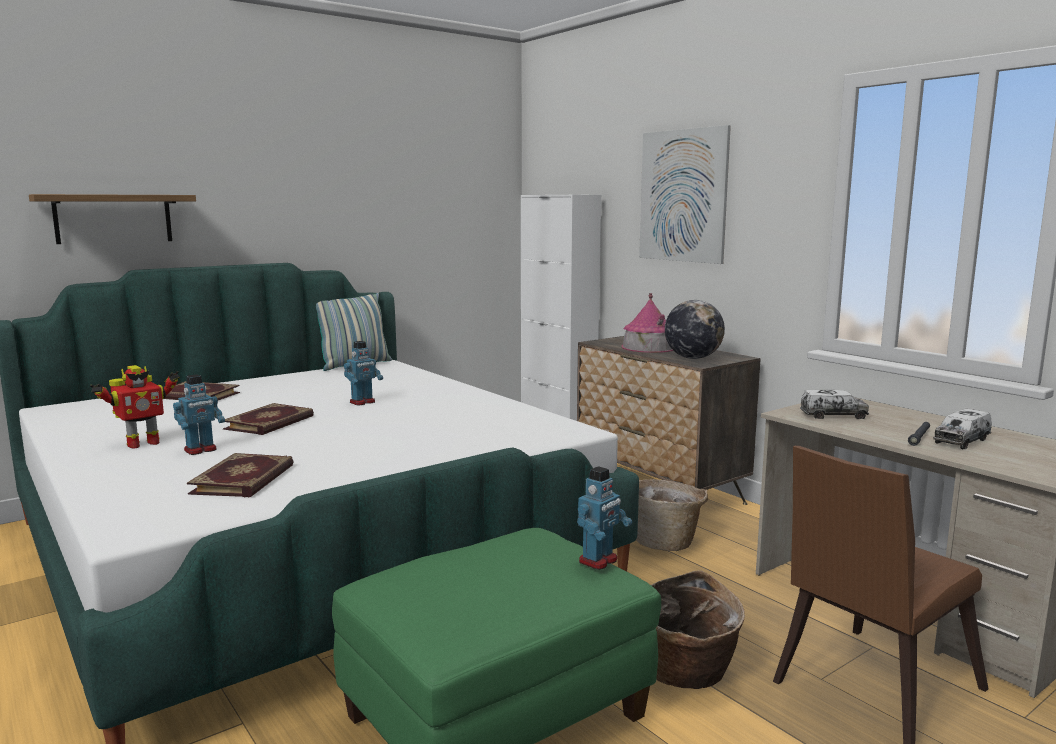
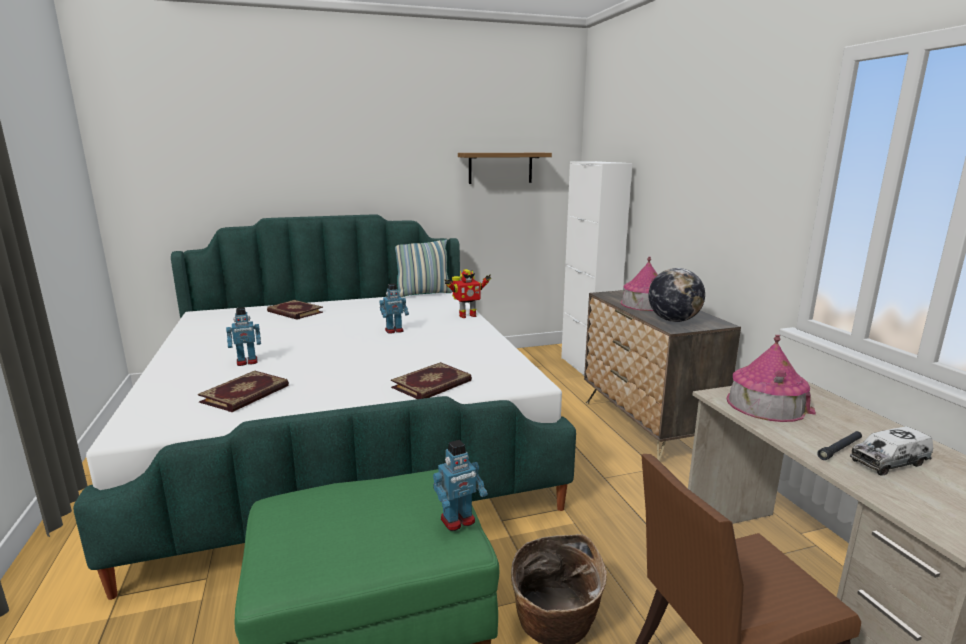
camera: 20 degrees right, 5 degrees up
(113, 218) = (252, 181): shelf -> shelf (500, 168)
(141, 443) = (219, 351): toy robot -> toy robot (466, 315)
(270, 423) = (314, 343): book -> book (432, 385)
(665, 542) = (618, 481): basket -> none
(683, 196) = (693, 168): picture -> none
(833, 415) = (766, 404): toy truck -> toy house

